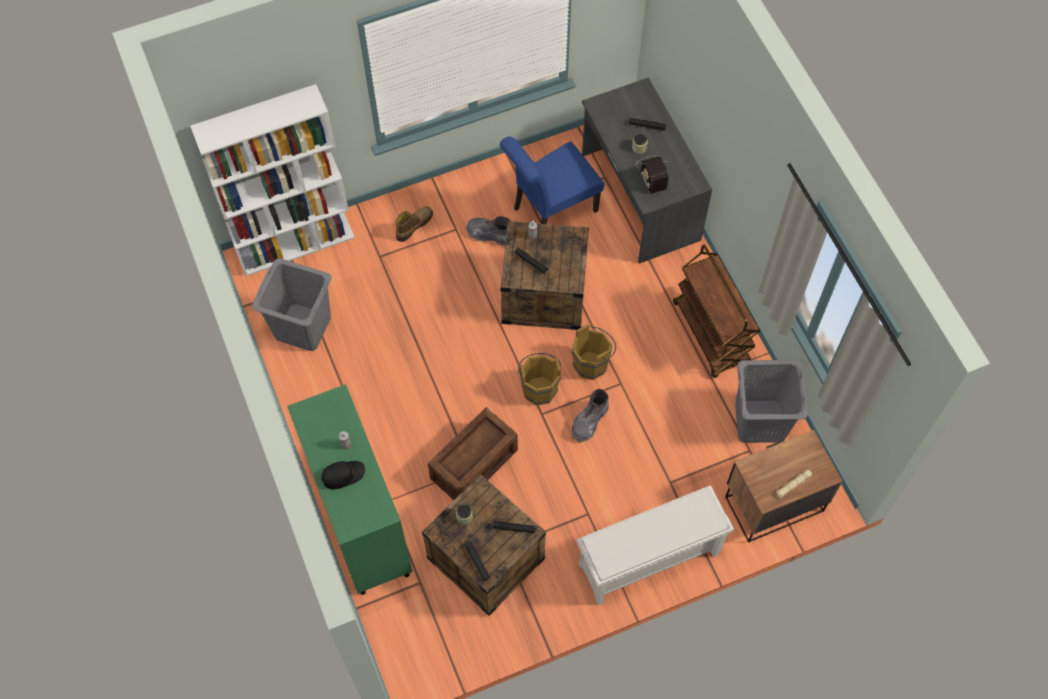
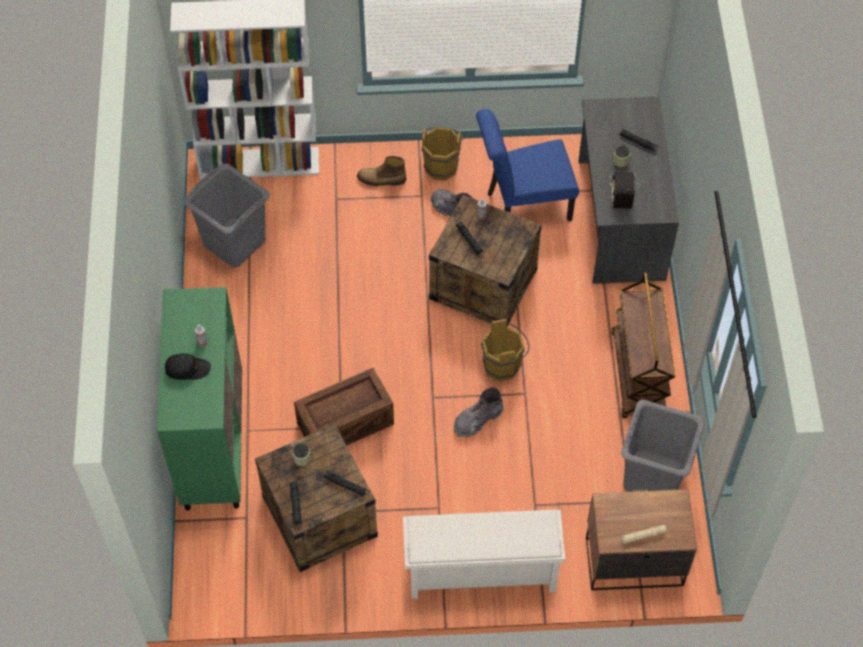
camera: 20 degrees right, 5 degrees down
(413, 225) = (381, 180): boot -> boot turned 150 degrees counterclockwise
(539, 387) = (440, 371): brown bucket -> brown bucket (441, 165)

